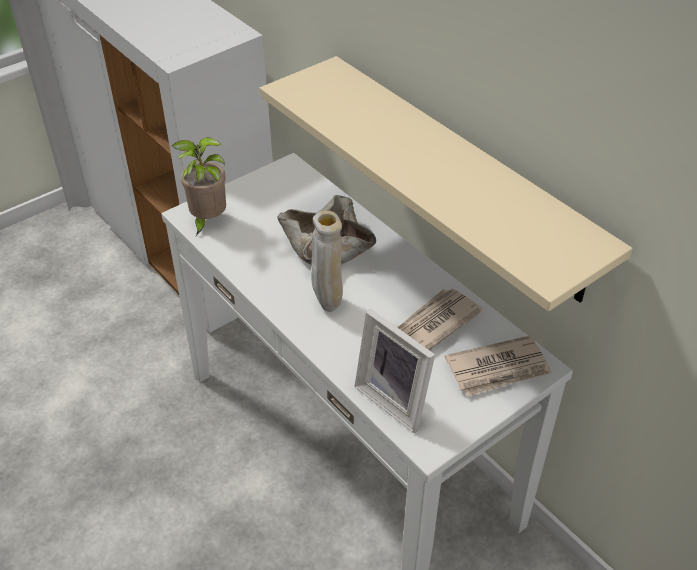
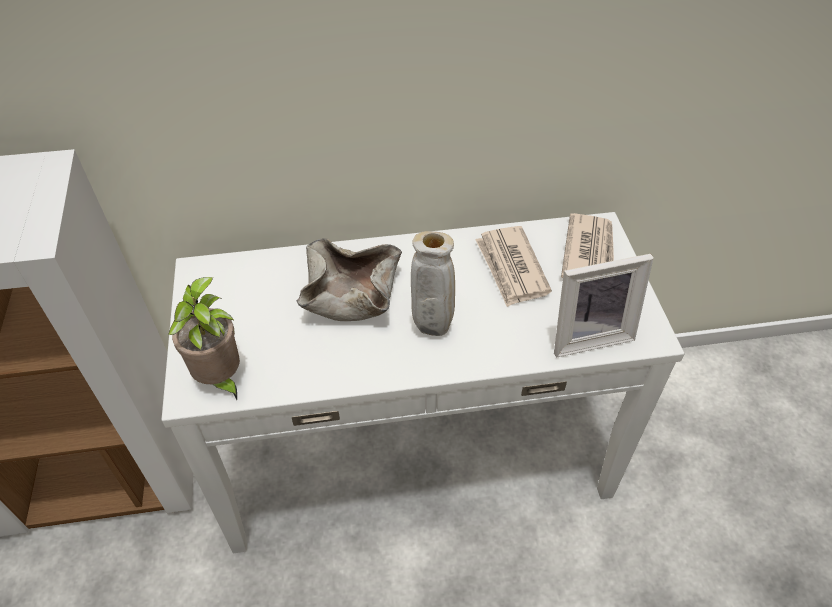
camera: 60 degrees left, 5 degrees up
(461, 176) = (446, 126): beige shelf -> none

